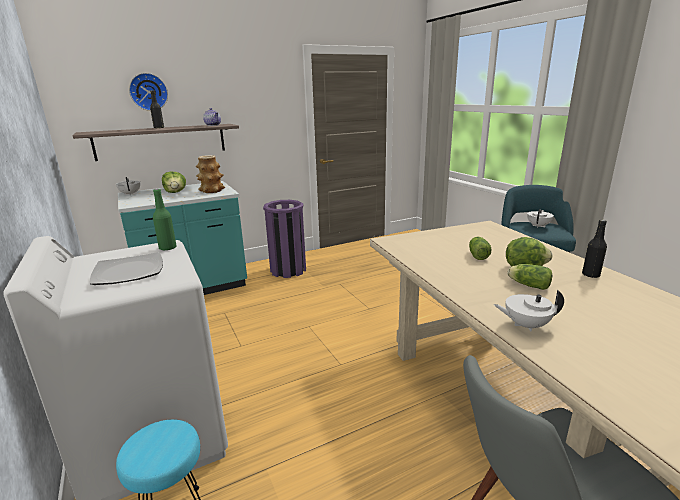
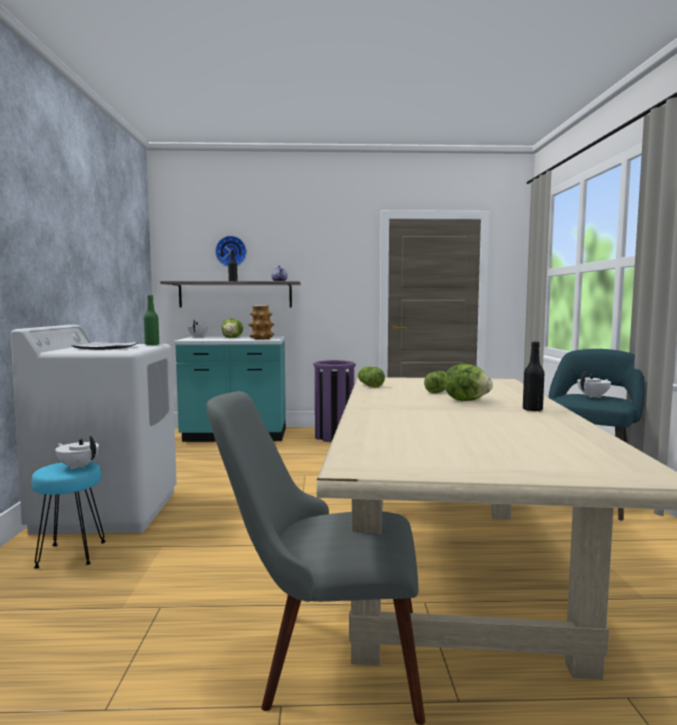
camera: 25 degrees right, 15 degrees down
(525, 325) = (377, 419): white teapot -> white teapot (78, 466)
(527, 285) = (442, 407): lettuce -> lettuce (369, 385)

